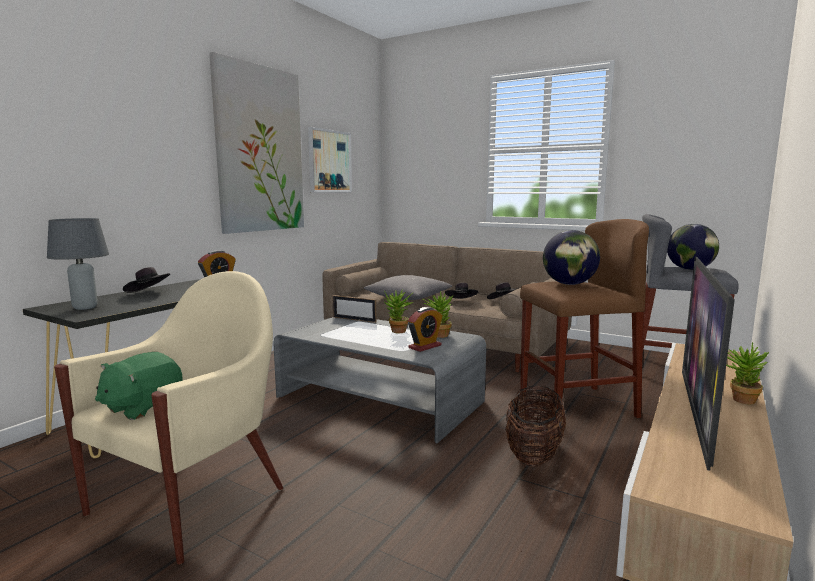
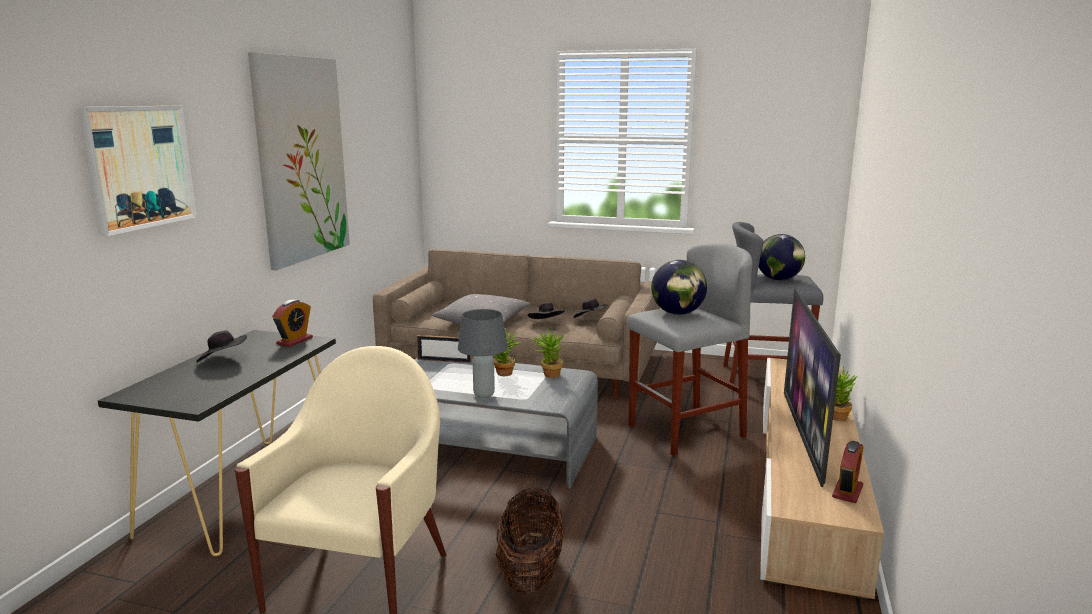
camera: 15 degrees left, 5 degrees up
(85, 307) = (176, 391): grey table lamp -> grey table lamp (483, 394)
(142, 407) = (324, 498): green plush toy -> none
(329, 161) = (368, 157): picture -> picture (139, 167)
(425, 346) = (544, 391): alarm clock -> alarm clock (847, 491)
(534, 454) = (663, 487): basket -> basket (530, 572)
(576, 405) = (685, 431): brown stool -> grey stool

